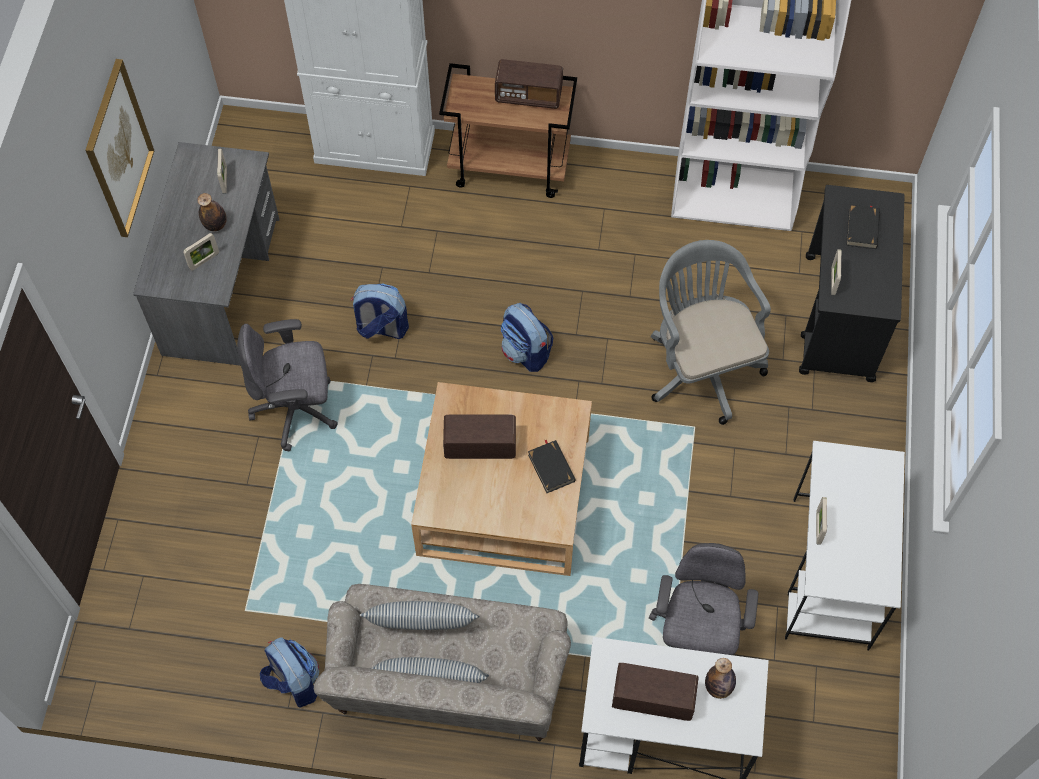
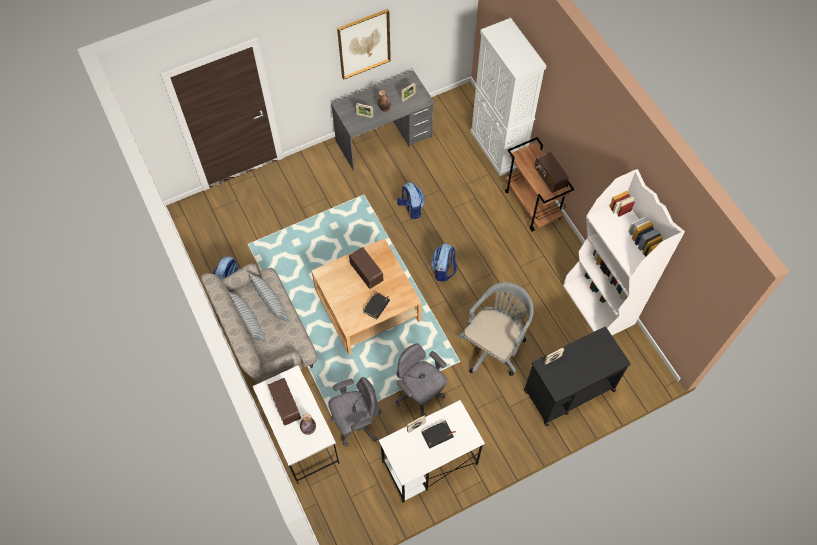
camera: 55 degrees right, 0 degrees up
(296, 410) = (348, 203): grey office chair -> grey office chair (419, 394)
(862, 229) = (593, 356): black book -> black book (437, 435)

